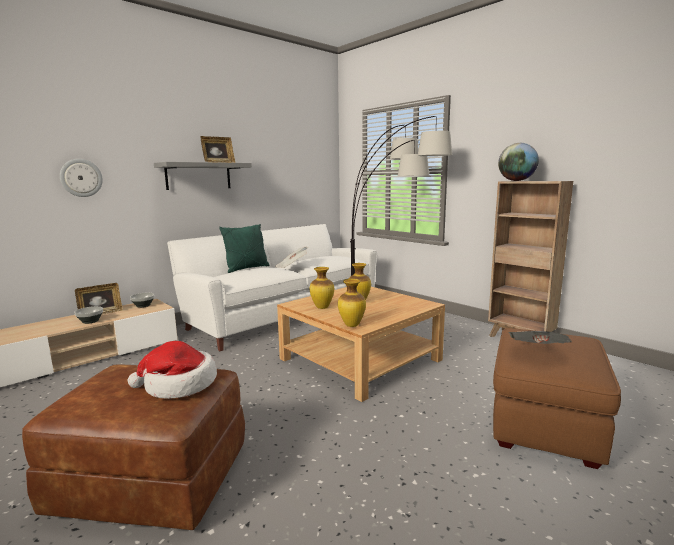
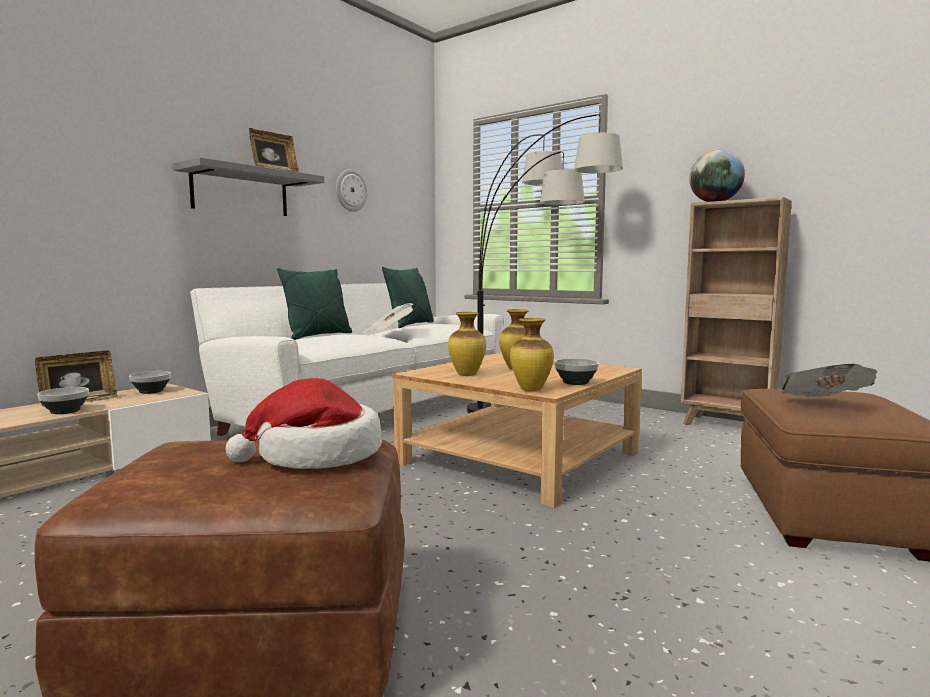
camera: 10 degrees left, 5 degrees down
(81, 178) = (54, 173): wall clock -> wall clock (351, 190)
(313, 257) = (410, 325): none -> green pillow
(386, 319) = (575, 382): none -> bowl

